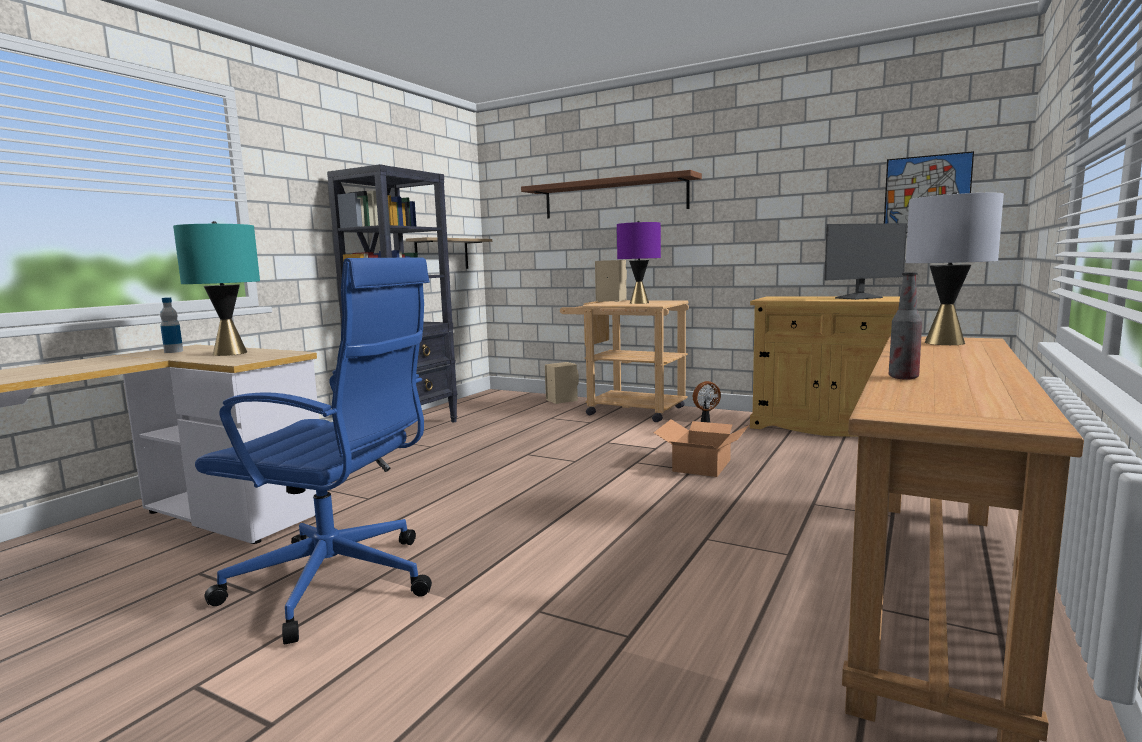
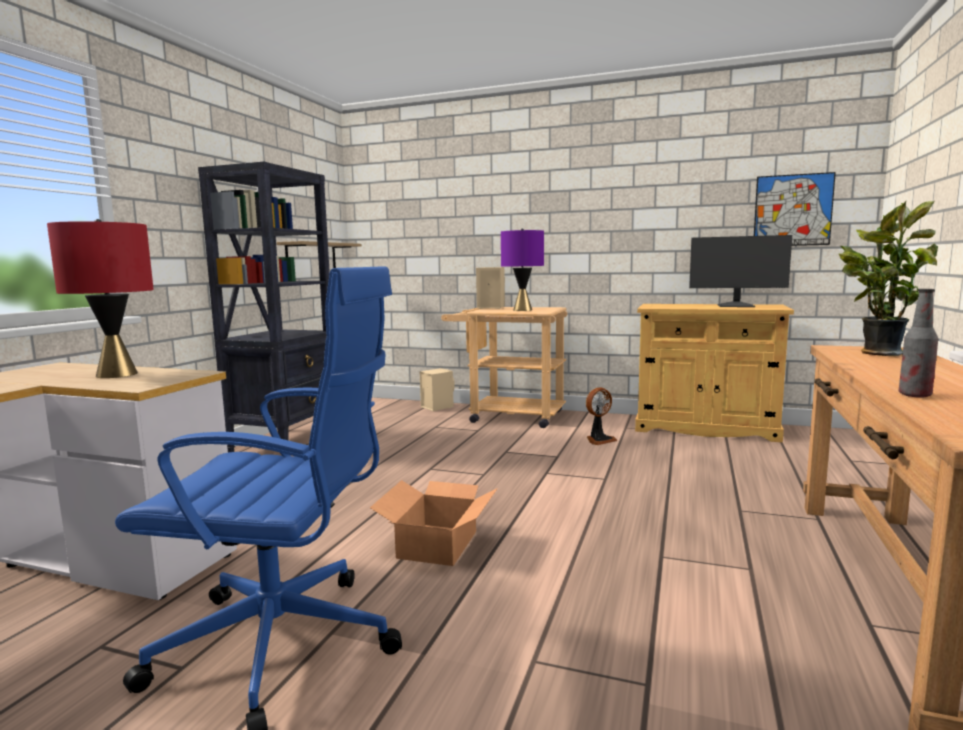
camera: 10 degrees left, 0 degrees up
(173, 351) = (38, 373): bottle -> none
(230, 353) = (117, 374): turquoise table lamp -> red table lamp
(614, 197) = (490, 205): shelf -> none
(702, 465) = (613, 473): cardboard box -> cardboard box (439, 544)
(859, 298) = (736, 306): monitor -> monitor turned 45 degrees clockwise
(945, 343) = (877, 353): grey table lamp -> potted plant

